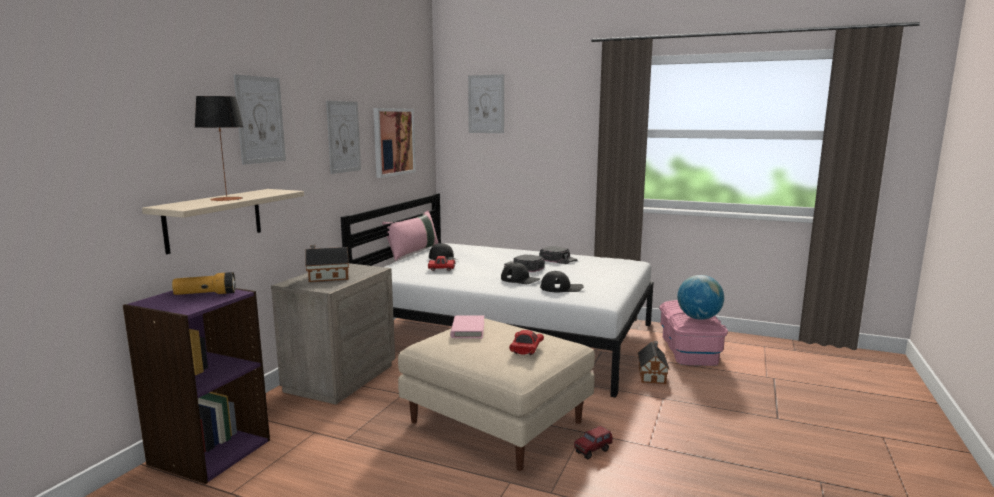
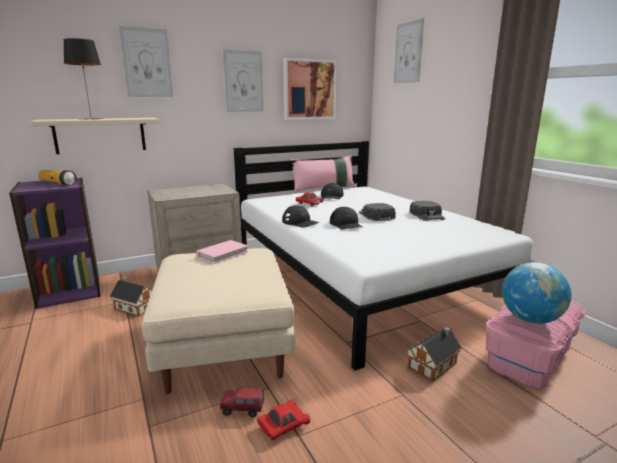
camera: 40 degrees right, 5 degrees up
(327, 277) = (186, 191): toy house -> toy house (134, 307)
(525, 349) = (216, 284): red toy car -> red toy car (283, 427)
(561, 288) = (361, 240): black cap -> black cap (300, 222)

